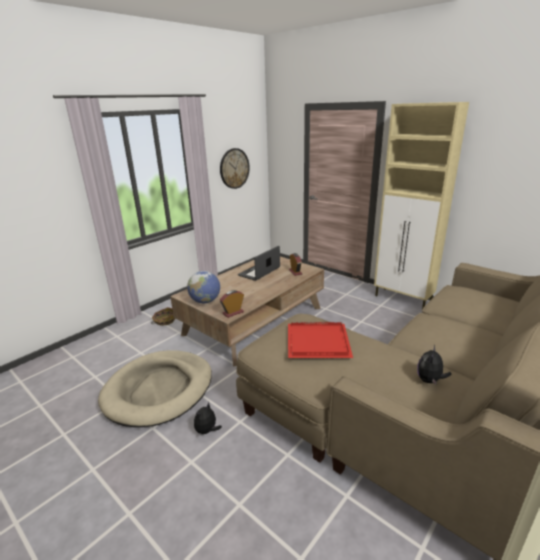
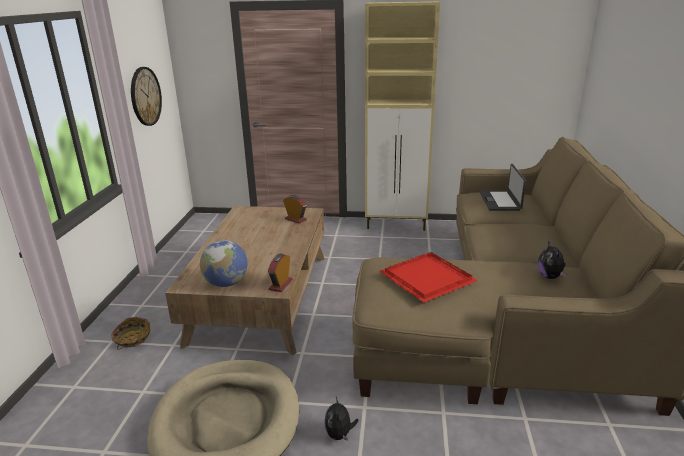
camera: 35 degrees left, 0 degrees up
(259, 272) = (251, 230): laptop -> laptop (500, 201)

